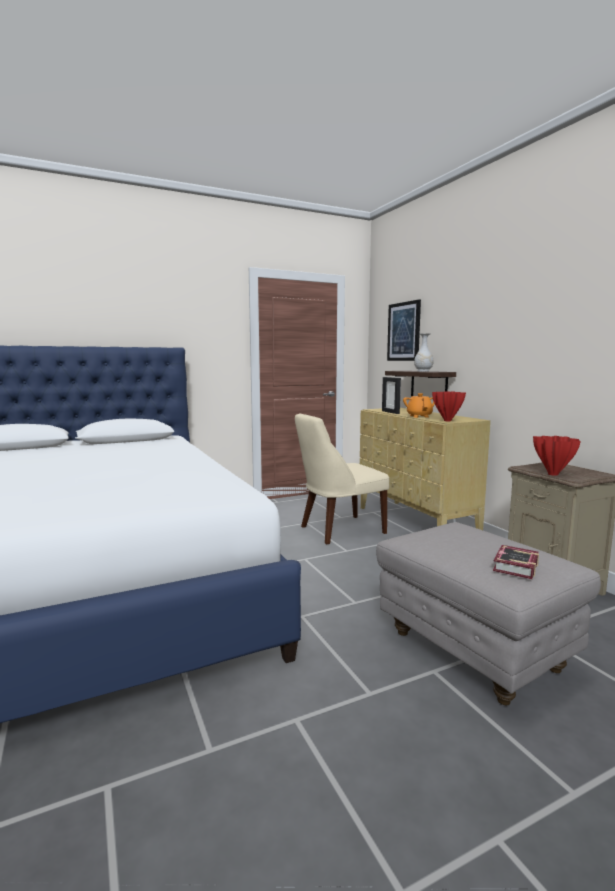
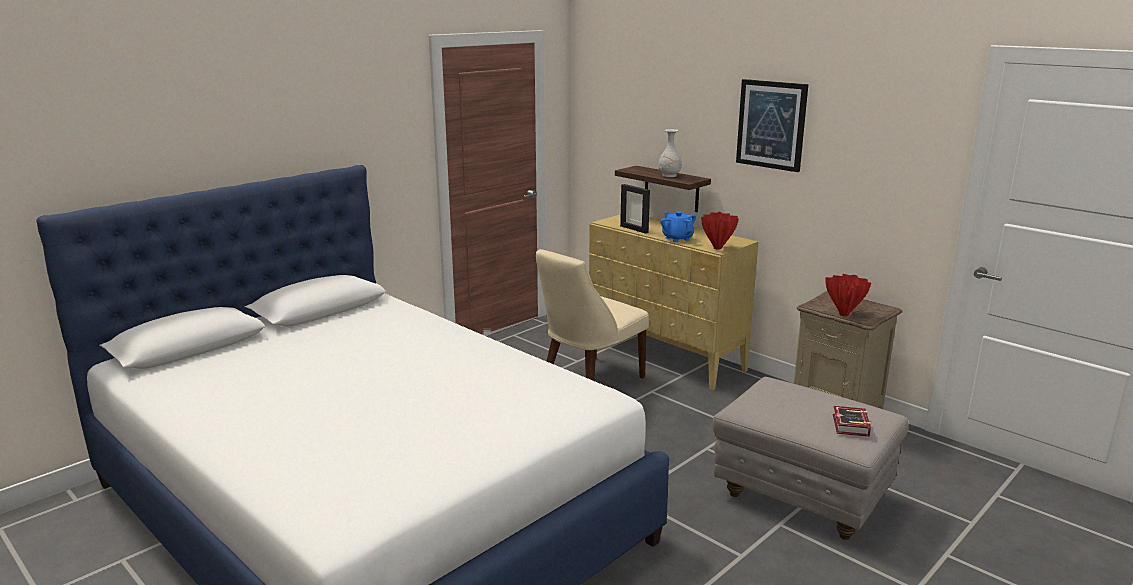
camera: 20 degrees left, 10 degrees up
(404, 331) = (632, 115): picture -> picture (771, 124)
(419, 416) = (677, 238): orange teapot -> blue teapot

